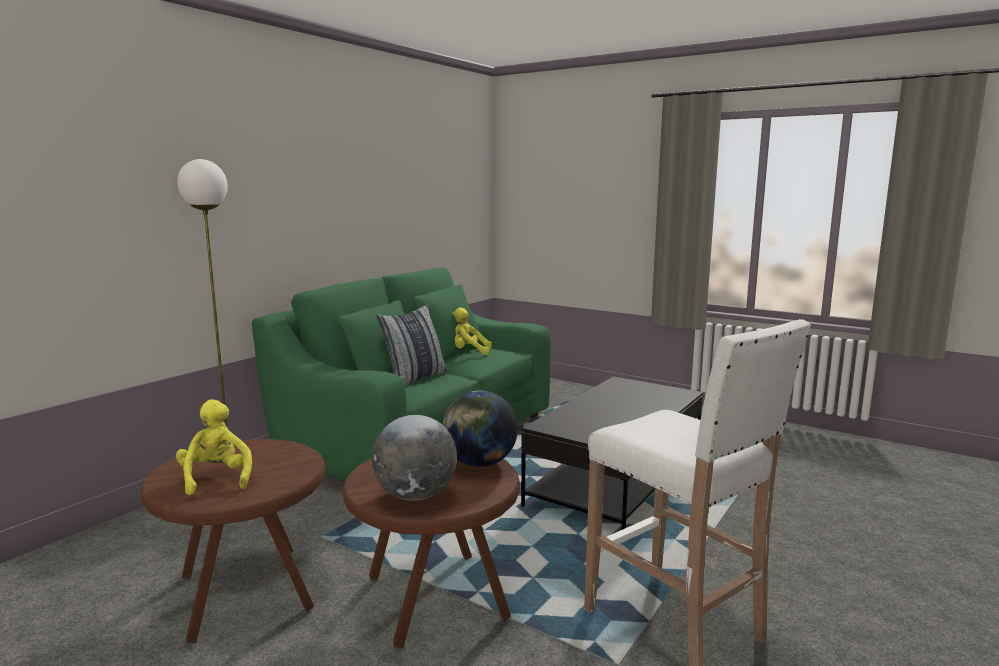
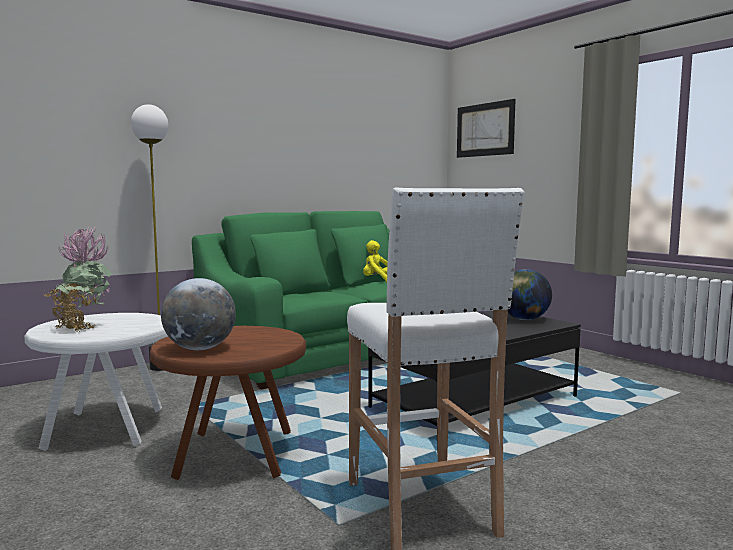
camera: 20 degrees right, 5 degrees down
(216, 479) = (82, 328): yellow plush toy -> potted plant
(247, 590) = (107, 428): brown side table -> white side table
(415, 378) = (314, 294): pillow -> none
(479, 463) = (279, 338): globe -> globe (524, 319)
(541, 170) = (484, 129): none -> picture

